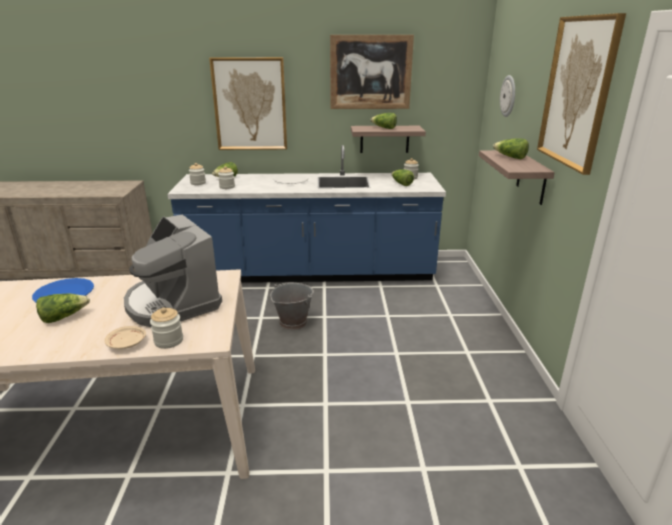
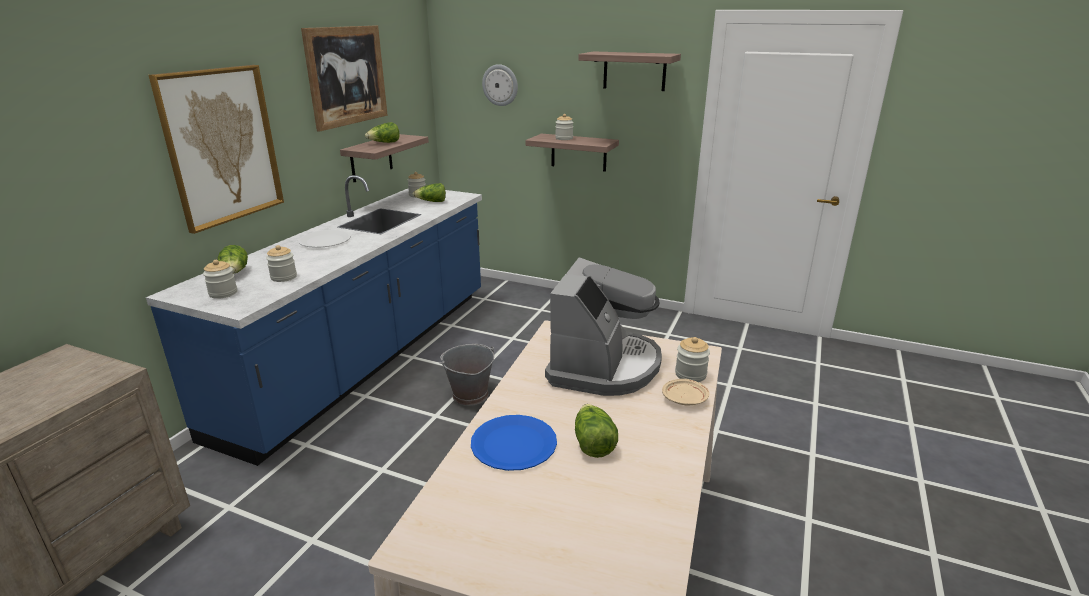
camera: 65 degrees left, 0 degrees up
(172, 303) = (604, 366): coffee machine -> coffee machine turned 60 degrees counterclockwise
(510, 157) = (564, 138): lettuce -> jar
(577, 92) = (634, 71): picture -> shelf

